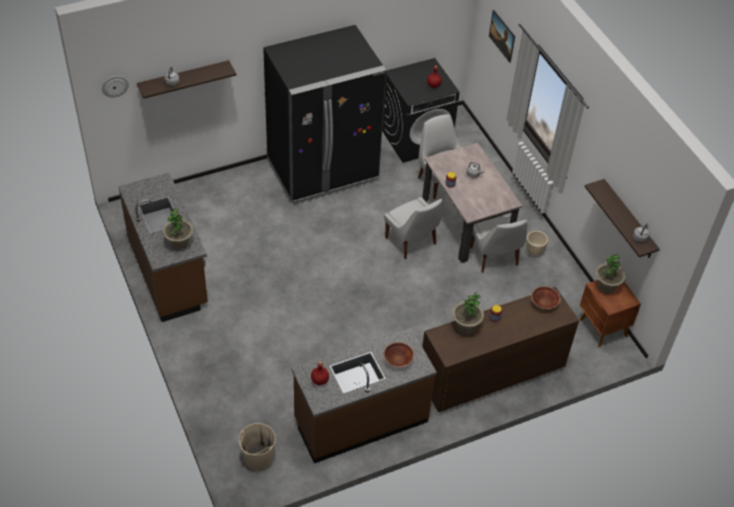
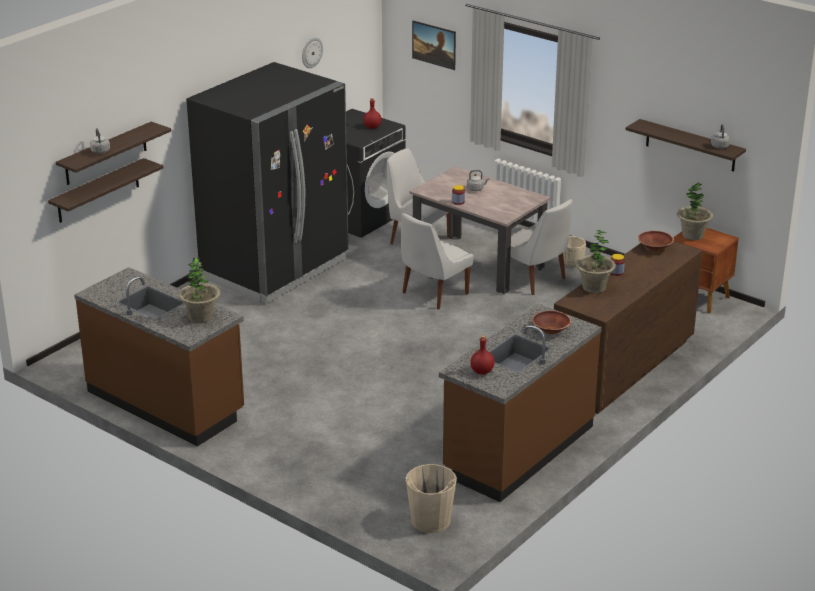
camera: 25 degrees left, 20 degrees down
(115, 85) = (32, 167): wall clock -> wall clock (311, 52)
(176, 102) = (98, 191): none -> shelf
(412, 242) = (433, 294): white chair -> white chair turned 105 degrees clockwise

